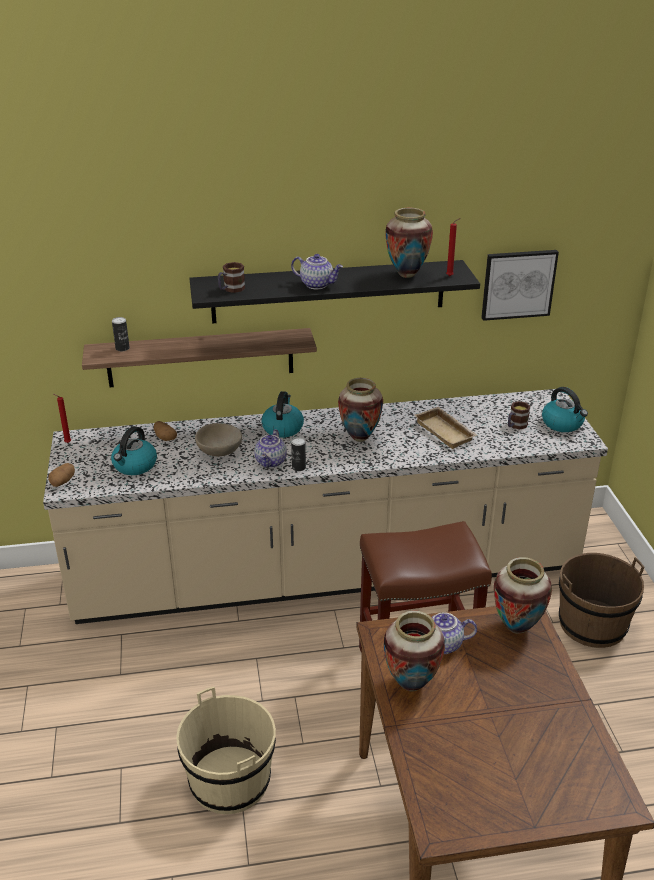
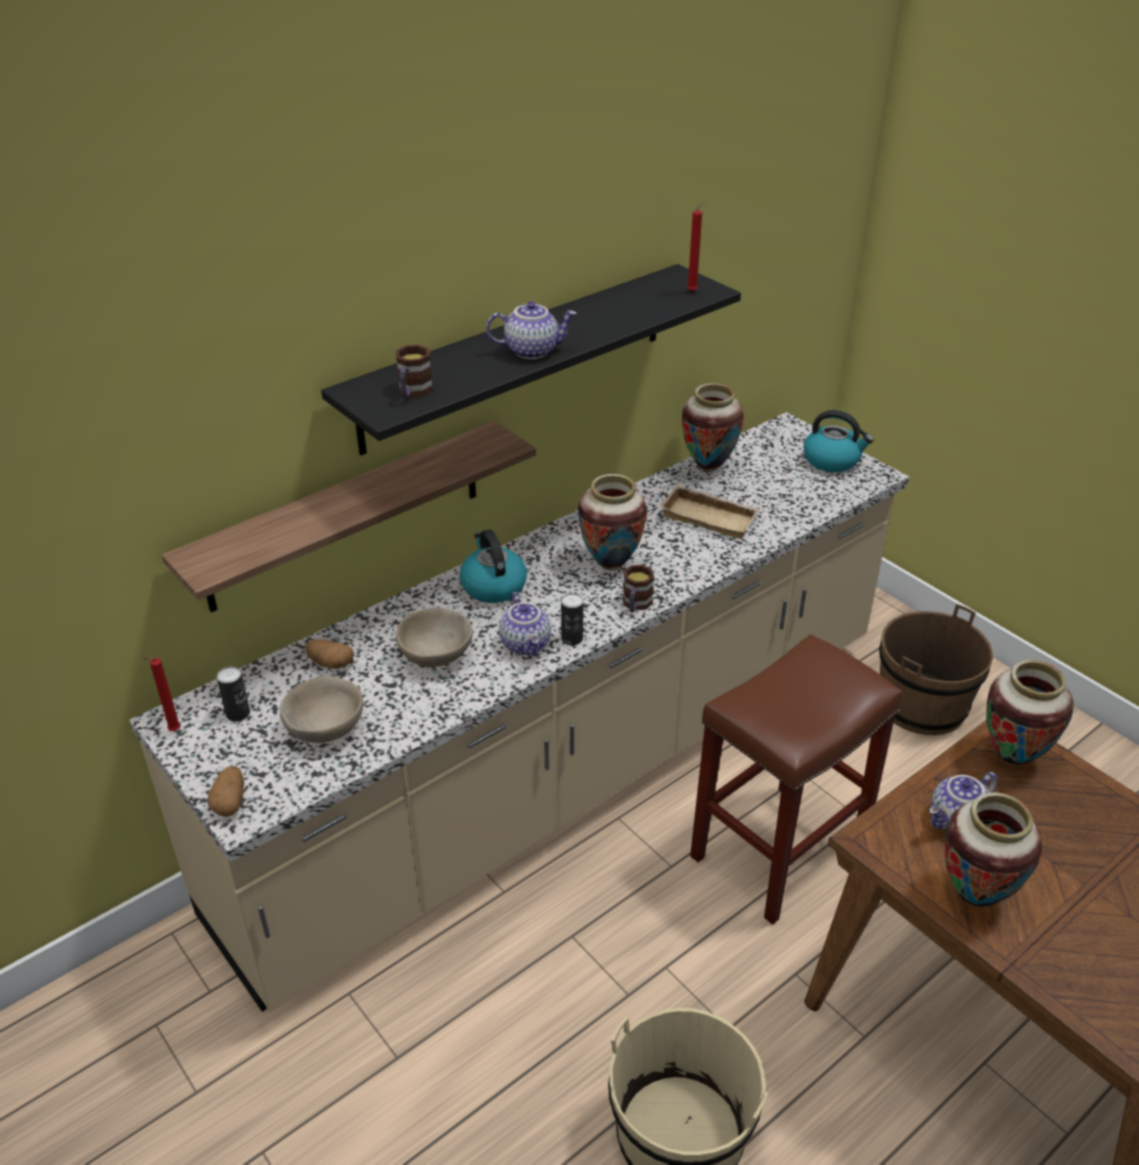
camera: 30 degrees left, 5 degrees up
(122, 348) = (238, 541): can -> can (238, 713)
(135, 466) = (326, 728): kettle -> beige bowl
(406, 275) = (634, 304): vase -> vase (708, 466)
(515, 426) = (783, 481): mug -> mug (636, 605)
(518, 284) = (738, 282): picture -> none

